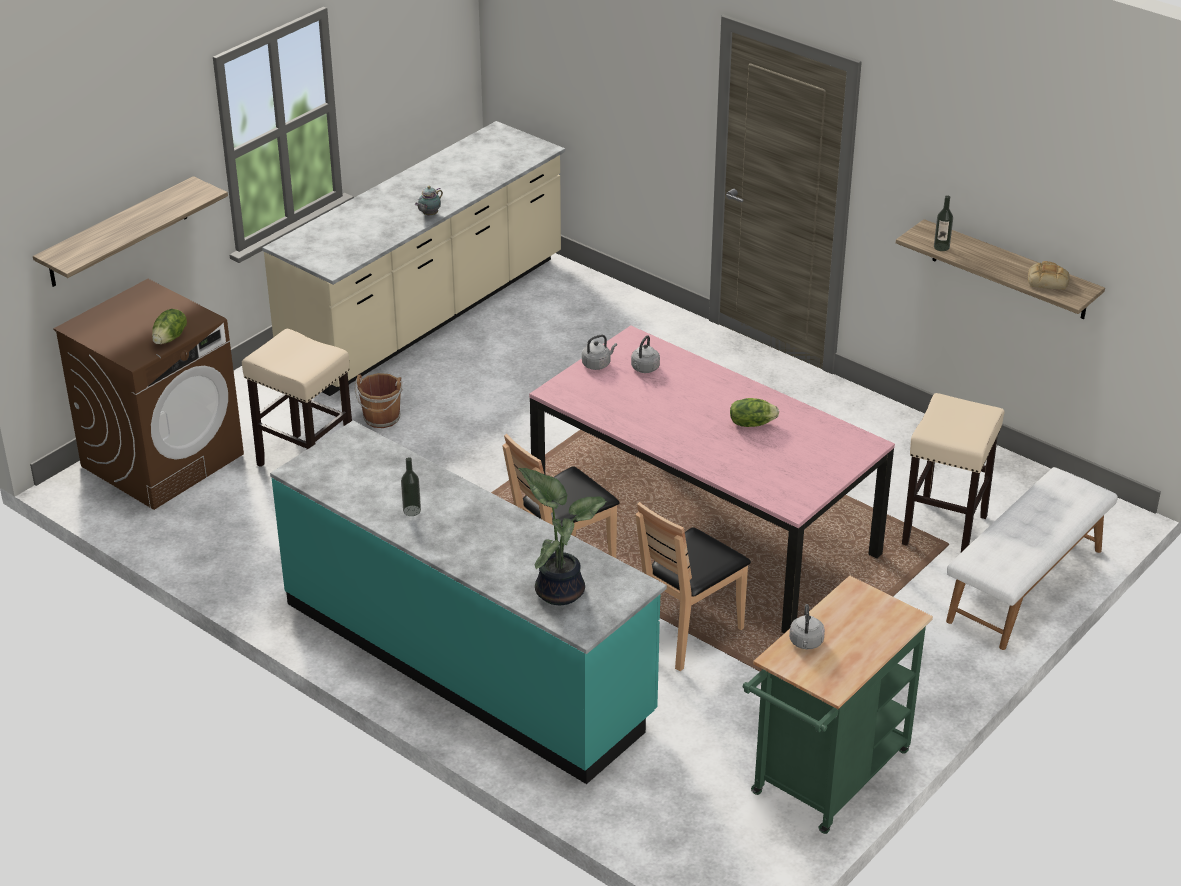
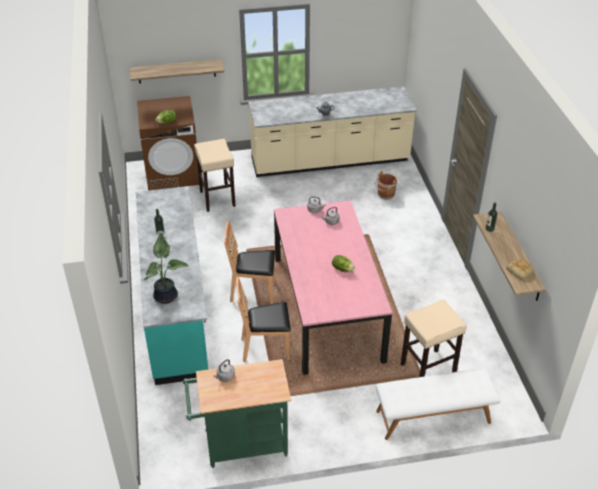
camera: 40 degrees right, 5 degrees up
(381, 419) = (263, 195): brown bucket -> brown bucket (385, 194)

